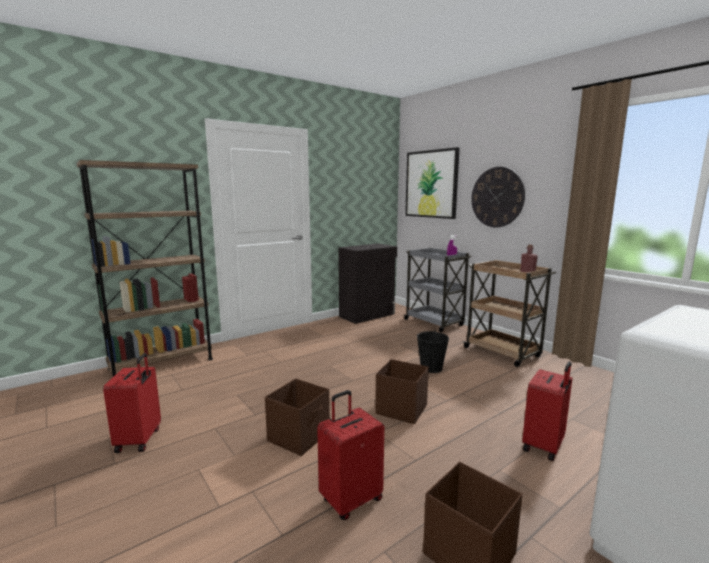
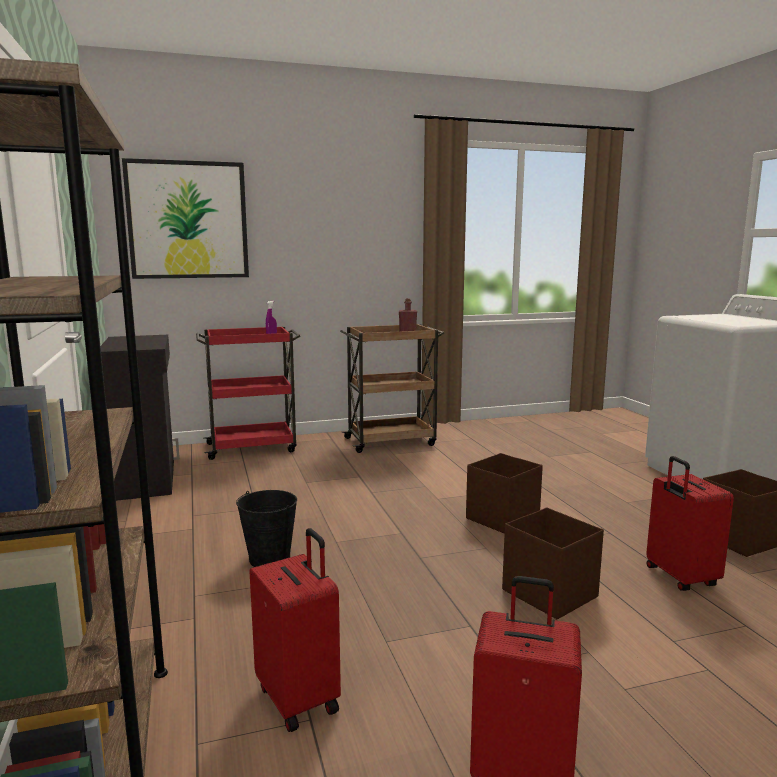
camera: 70 degrees left, 0 degrees up
(431, 368) = (402, 481): black bucket -> black bucket (270, 558)
(434, 323) = (253, 447): grey cart -> red cart
(497, 197) = (318, 242): wall clock -> none
(544, 446) = (591, 477): red suitcase -> red suitcase (300, 698)

